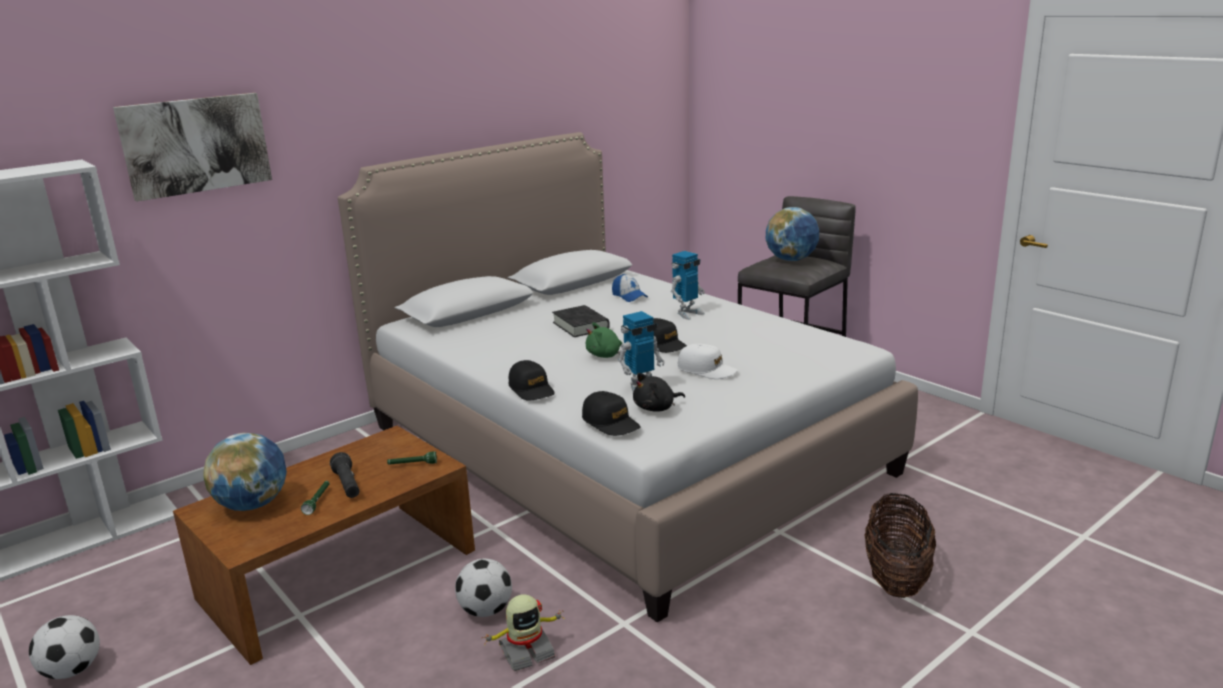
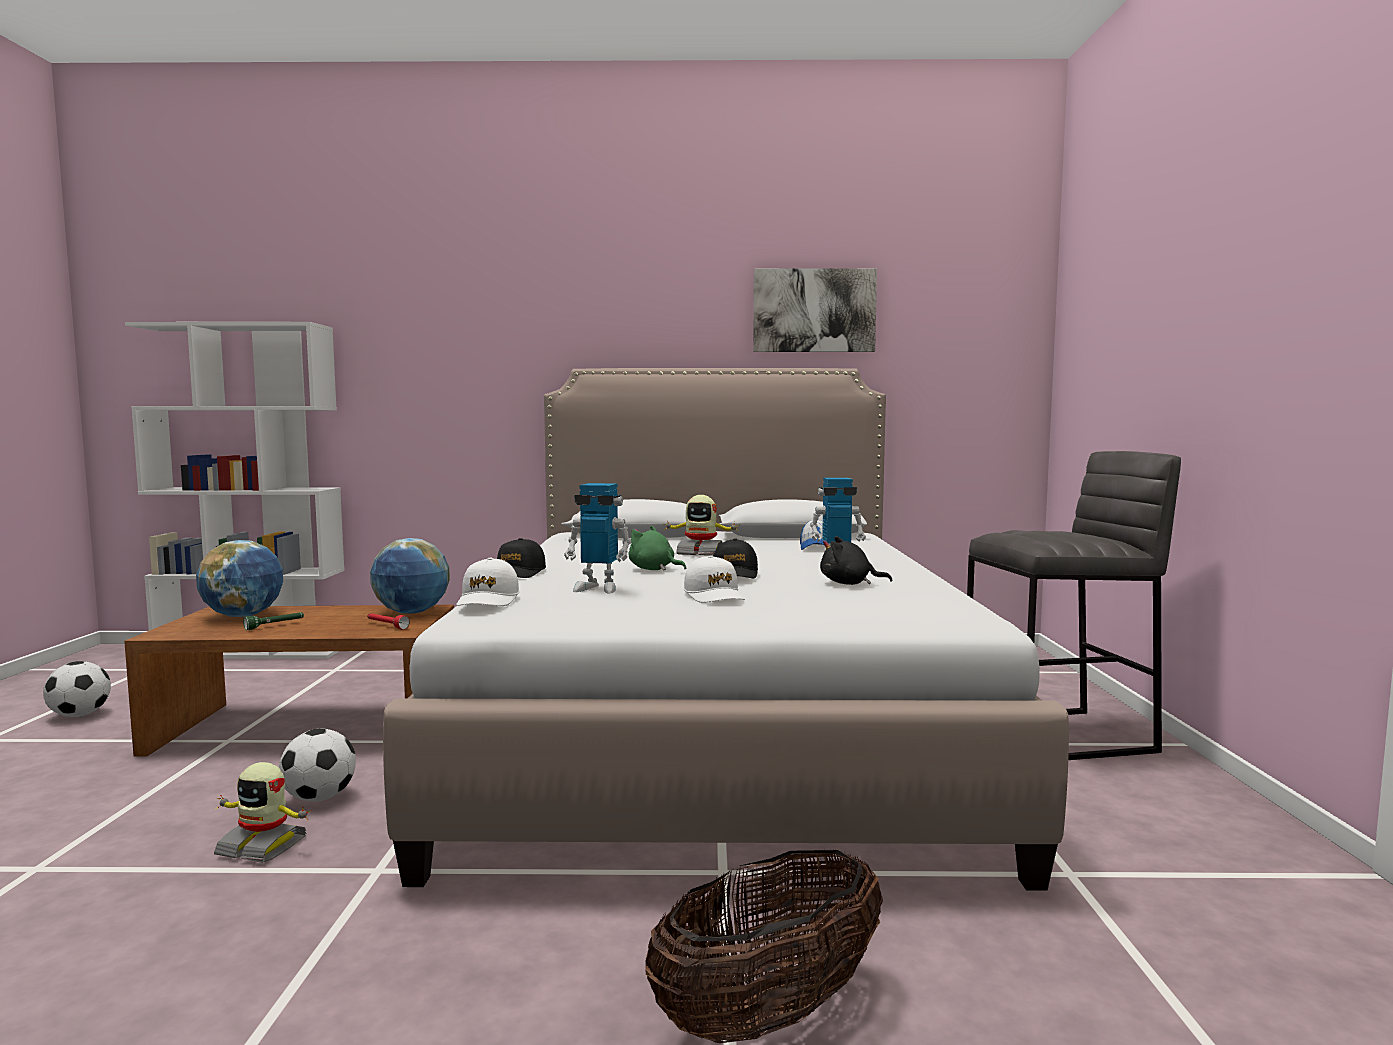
camera: 40 degrees right, 15 degrees down
(196, 145) = (428, 329): picture -> picture (814, 311)
(347, 485) = (316, 623): black flashlight -> none
(412, 465) = (386, 626): green flashlight -> red flashlight
(581, 326) = (700, 553): black book -> toy robot
(611, 423) = (488, 600): black cap -> white cap
(656, 408) = (564, 603): black plush toy -> black plush toy (849, 584)
(791, 260) = (1053, 531): globe -> globe (412, 613)

